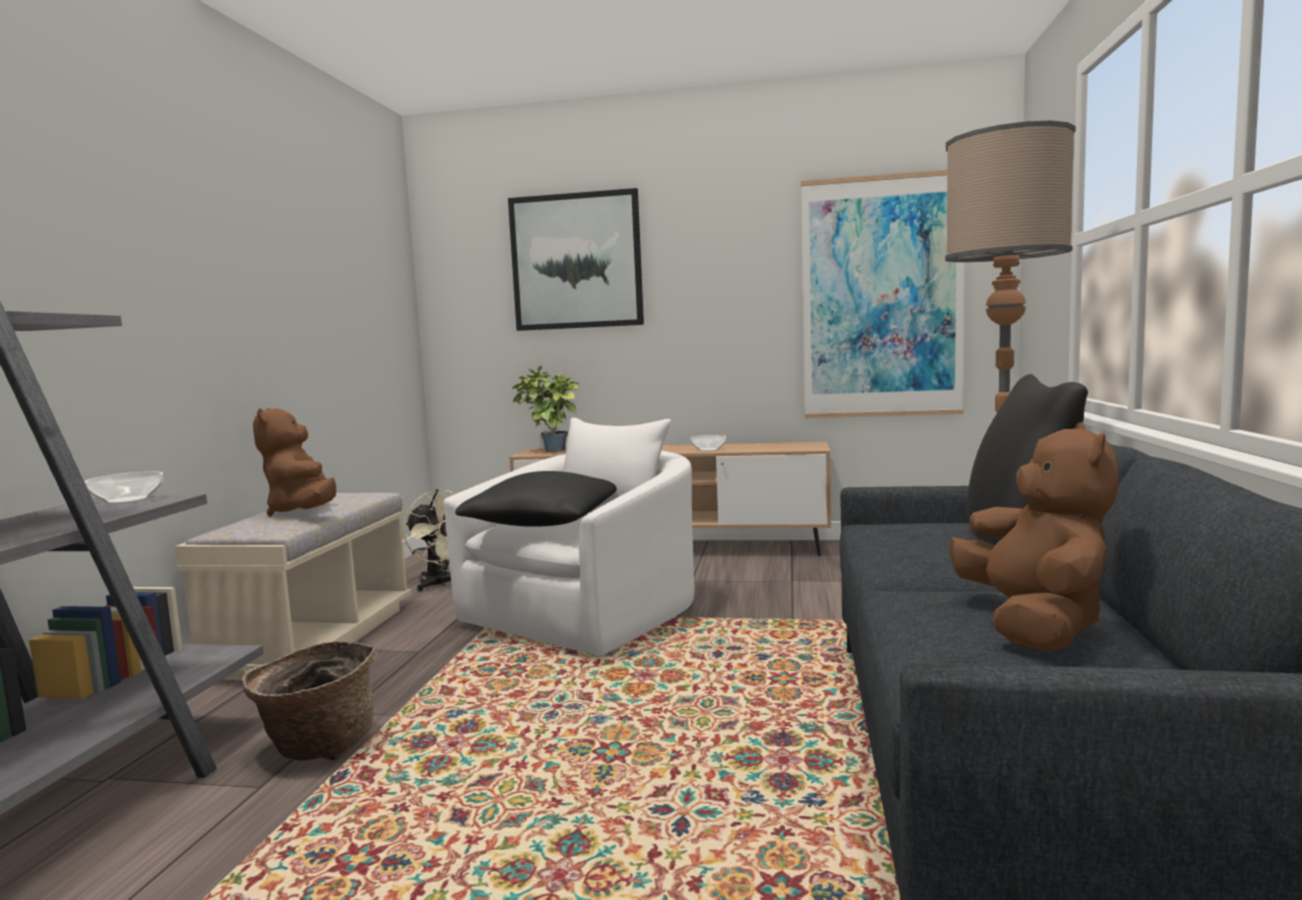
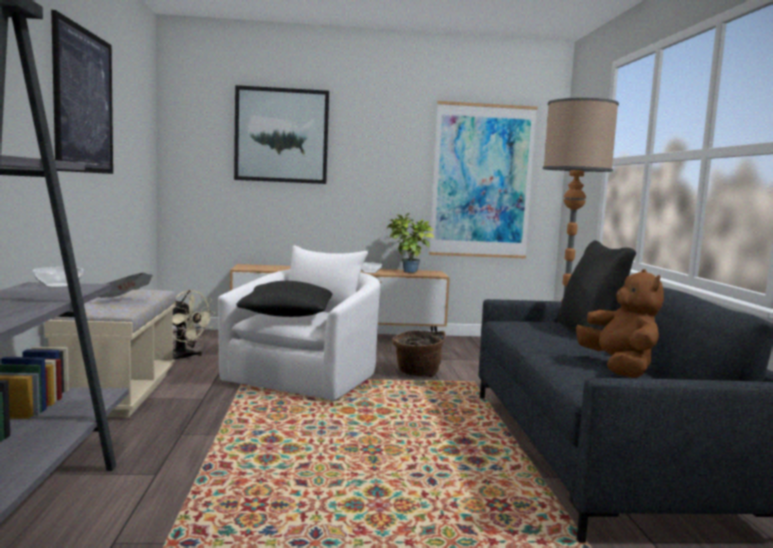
camera: 15 degrees left, 0 degrees up
(246, 237) = (84, 101): none -> picture
(304, 512) = (123, 301): brown plush toy -> newspaper
(318, 746) = (177, 452): basket -> basket (417, 374)
(549, 451) = (255, 267): potted plant -> potted plant (407, 272)

